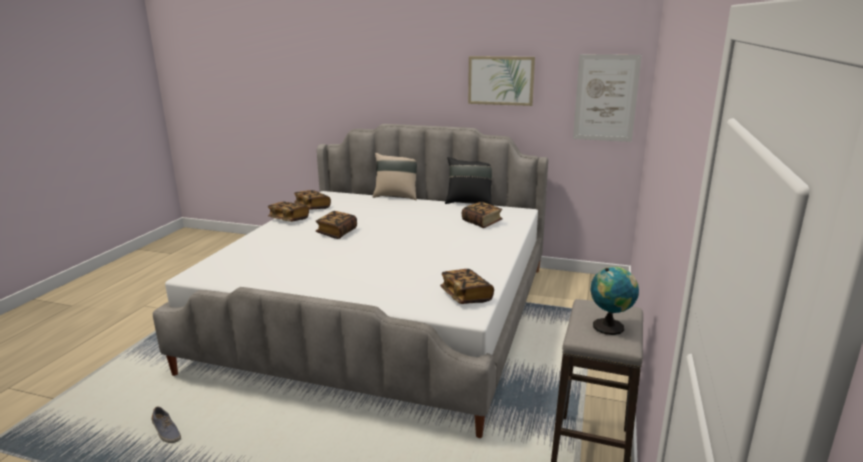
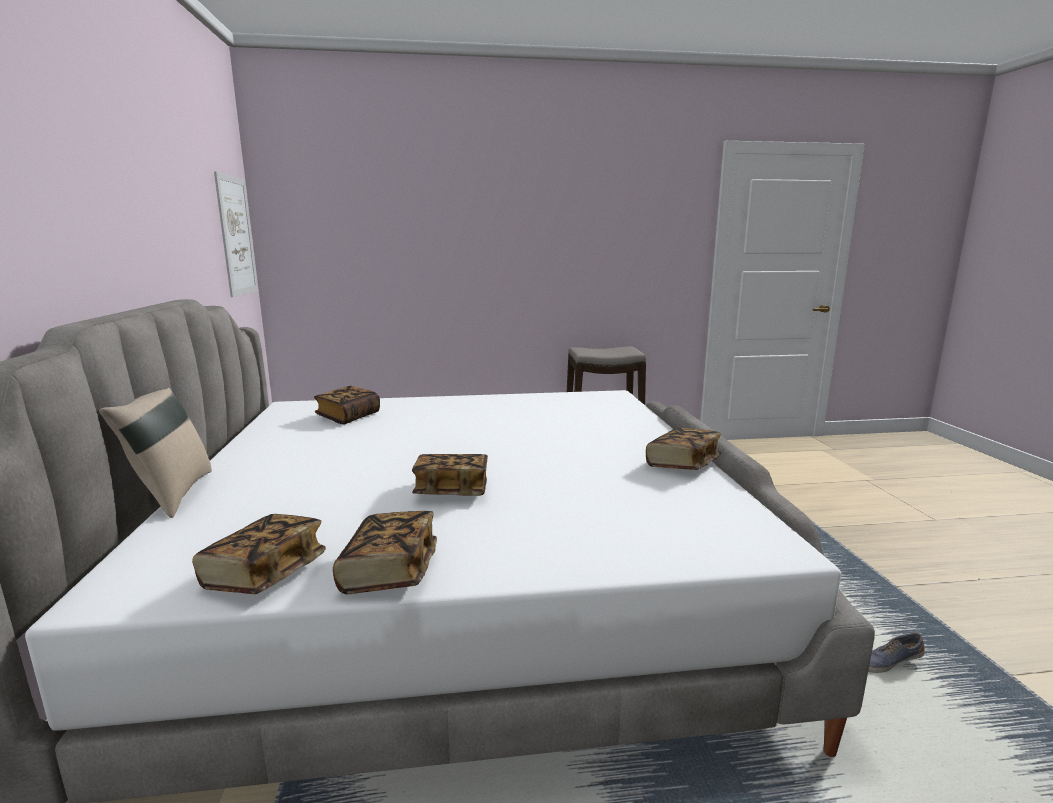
camera: 115 degrees left, 5 degrees down
(166, 432) = (889, 662): shoe -> shoe turned 120 degrees counterclockwise
(466, 296) = (581, 398): book -> book (682, 464)
(469, 202) = (236, 434): black pillow -> none
(501, 80) = (167, 207): picture -> none
(610, 326) = (607, 349): globe -> none

